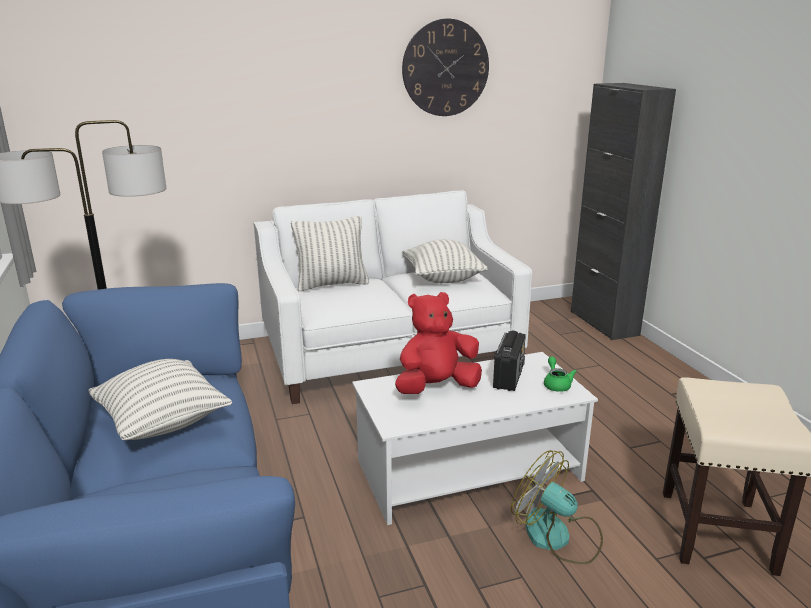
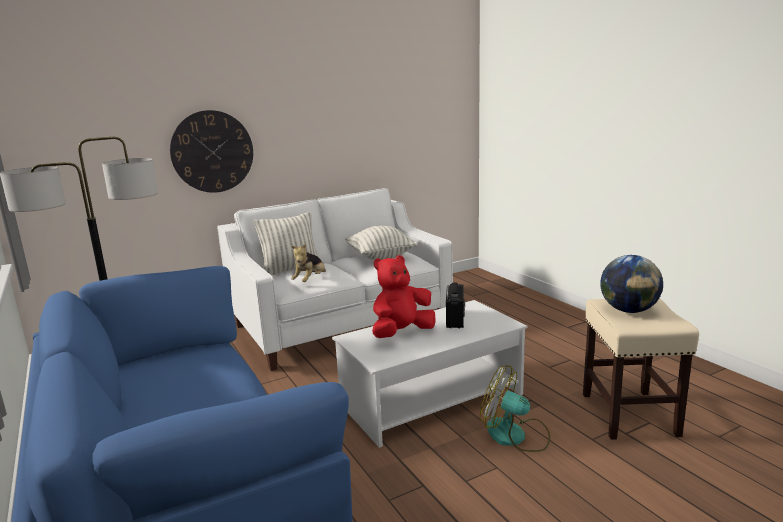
camera: 10 degrees left, 5 degrees down
(163, 423) = (185, 382): pillow -> none
(348, 302) = (310, 280): none -> plush toy
(445, 68) = (363, 93): wall clock -> wall clock (212, 151)
(556, 384) = (493, 320): green teapot -> none
(604, 323) = (503, 285): black cabinet -> none
(730, 402) = (628, 310): none -> globe

